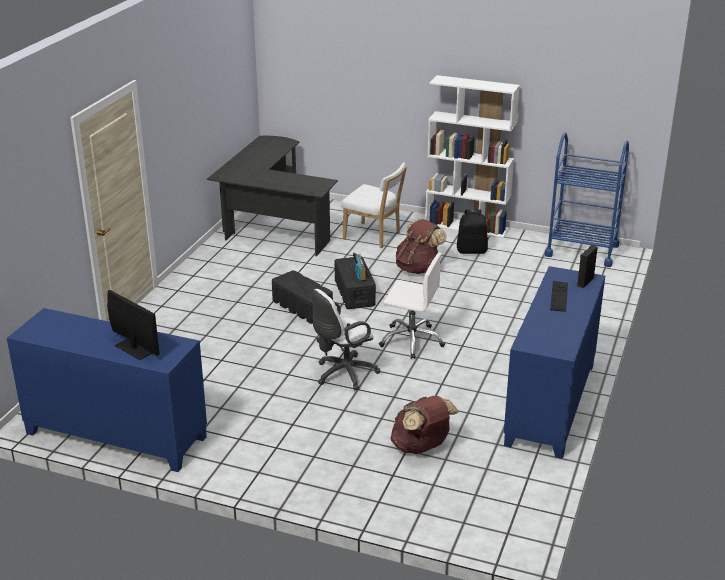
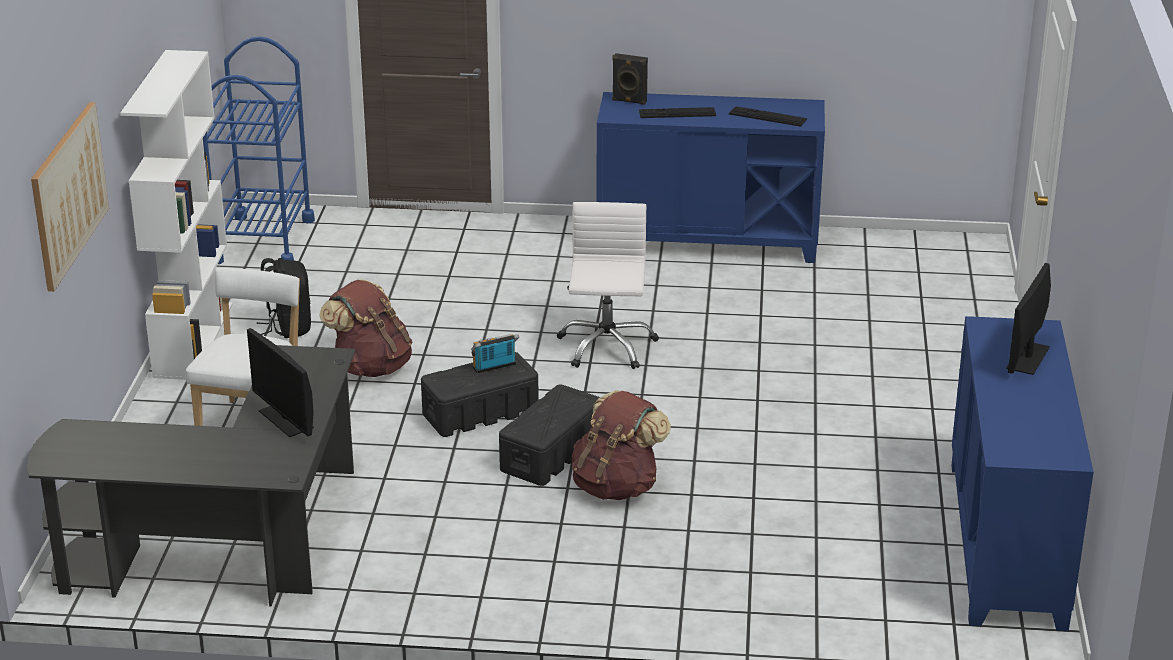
camera: 105 degrees left, 0 degrees up
(266, 179) = (286, 419): none -> monitor
(343, 374) = (729, 387): white office chair -> none
(367, 74) = (68, 194): none -> picture
(421, 447) = (856, 311): brown backpack -> brown backpack (617, 486)
(544, 330) = (767, 116): none -> keyboard

